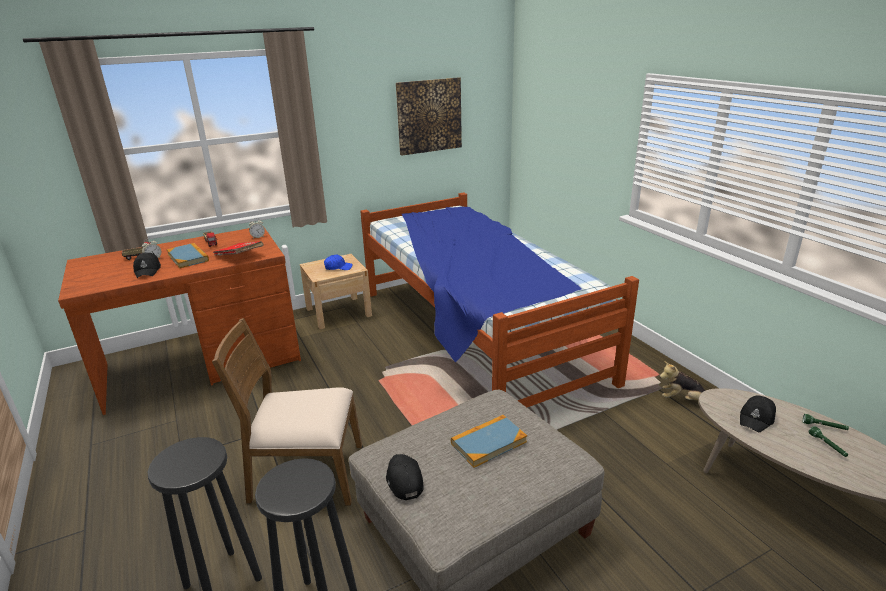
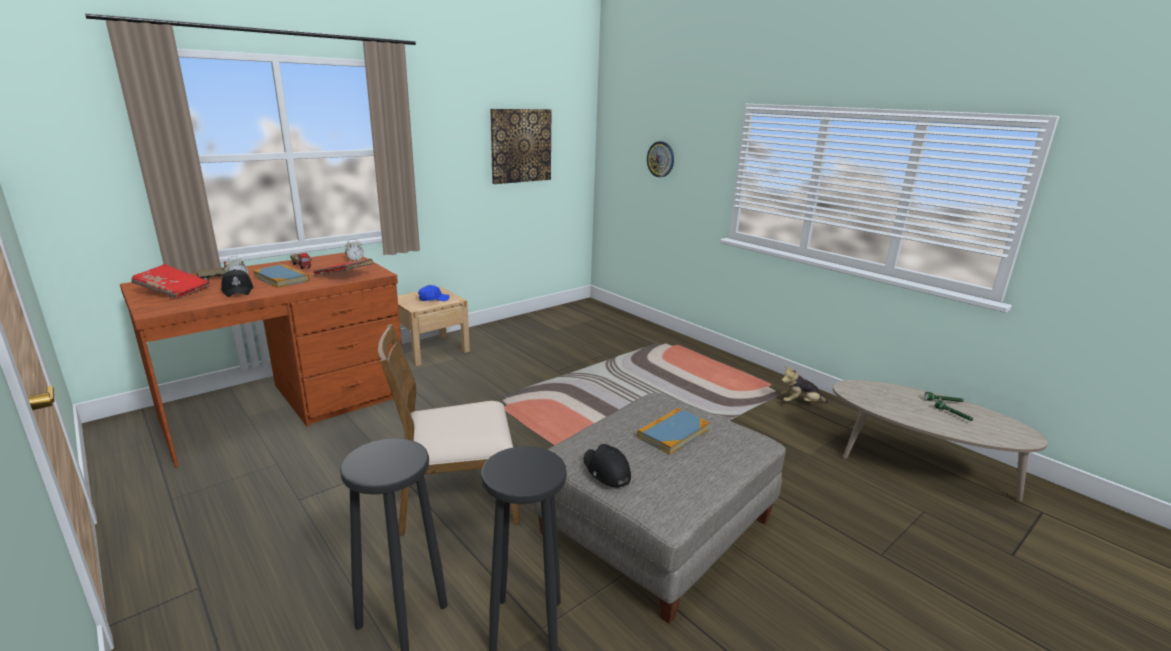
camera: 15 degrees left, 5 degrees down
(100, 269) = (173, 291): none -> red book
(475, 334) = (585, 361): bed -> none
(568, 127) = (661, 159): none -> wall clock
(757, 418) = (888, 400): black cap -> none

